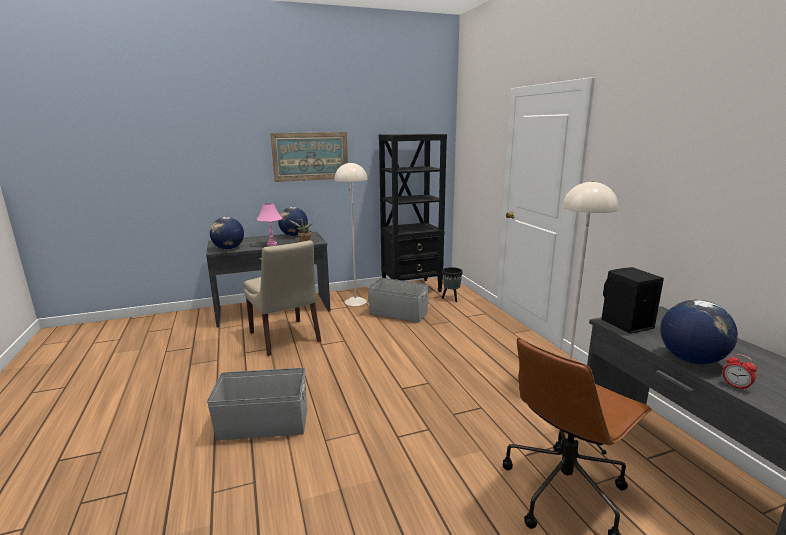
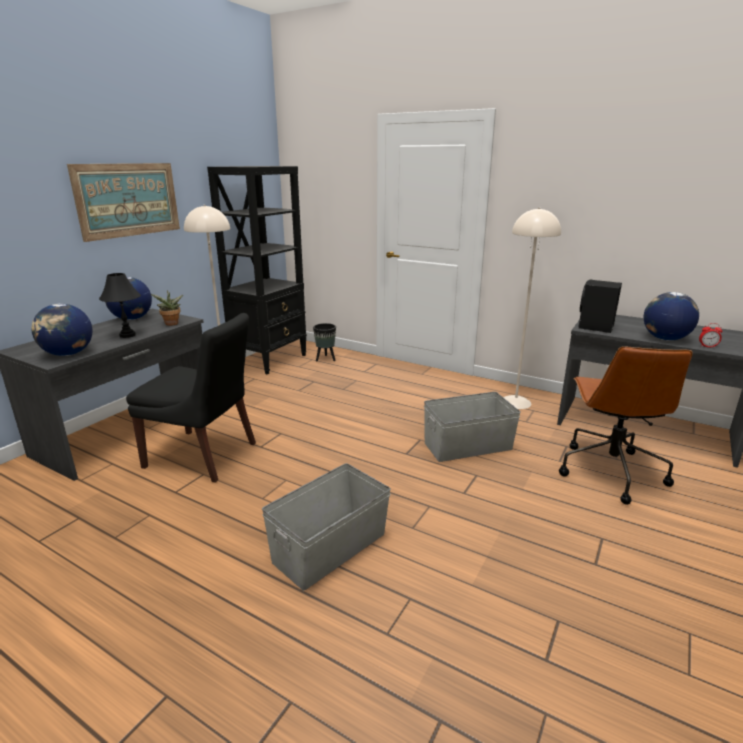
camera: 40 degrees left, 5 degrees up
(272, 244) = (127, 335): pink table lamp -> black table lamp
(285, 338) = (204, 456): beige chair -> black chair
(398, 313) = (295, 388): grey storage box -> grey storage box (468, 446)

